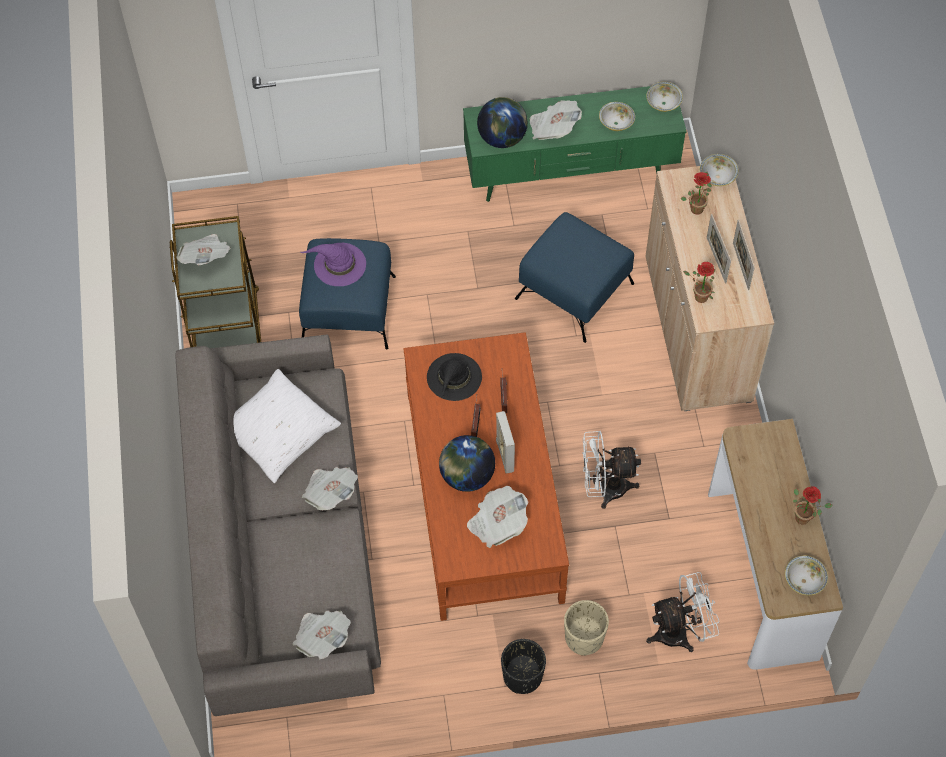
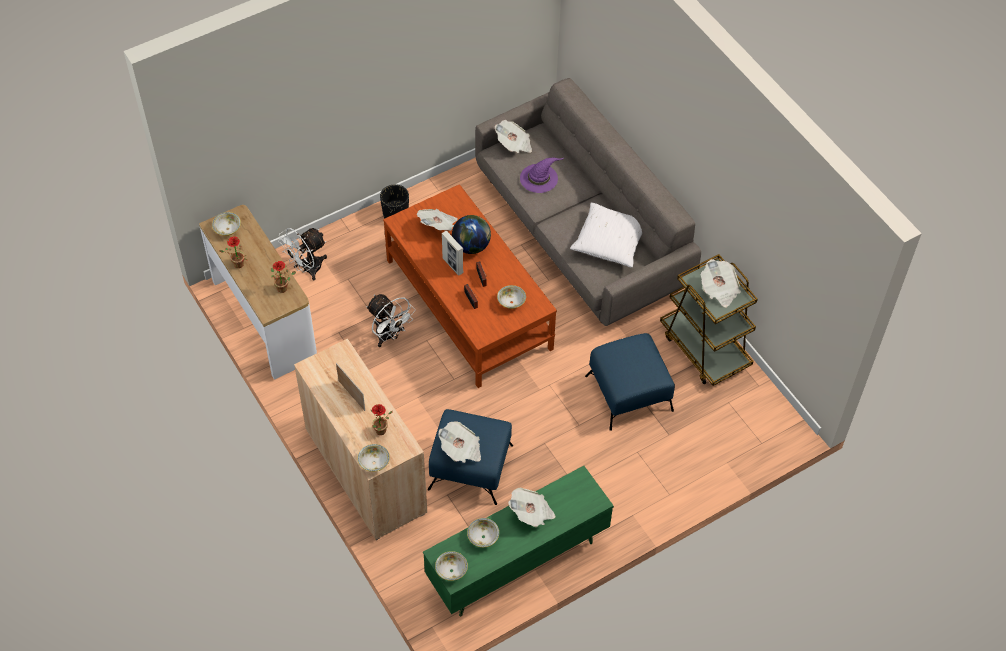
camera: 155 degrees right, 5 degrees down
(330, 493) = (555, 219): newspaper -> newspaper (461, 449)
(339, 264) = (639, 367): purple hat -> purple hat (539, 178)
(454, 378) = (511, 302): black hat -> bowl
(502, 137) = (568, 490): globe -> none
(584, 638) = (366, 246): beige planter -> none
(604, 488) = (389, 336): white fan -> white fan turned 75 degrees clockwise
(698, 297) = (355, 363): potted plant -> potted plant (284, 288)
(741, 266) = (331, 397): picture frame -> none

